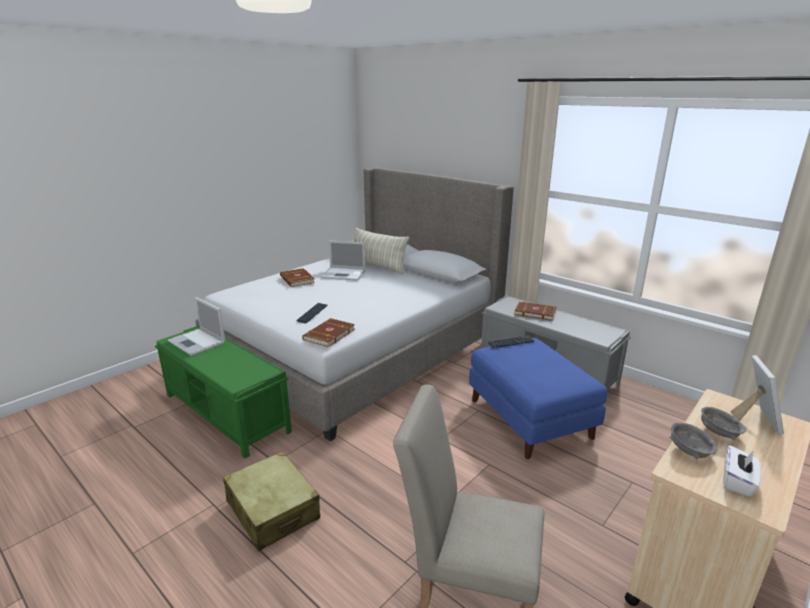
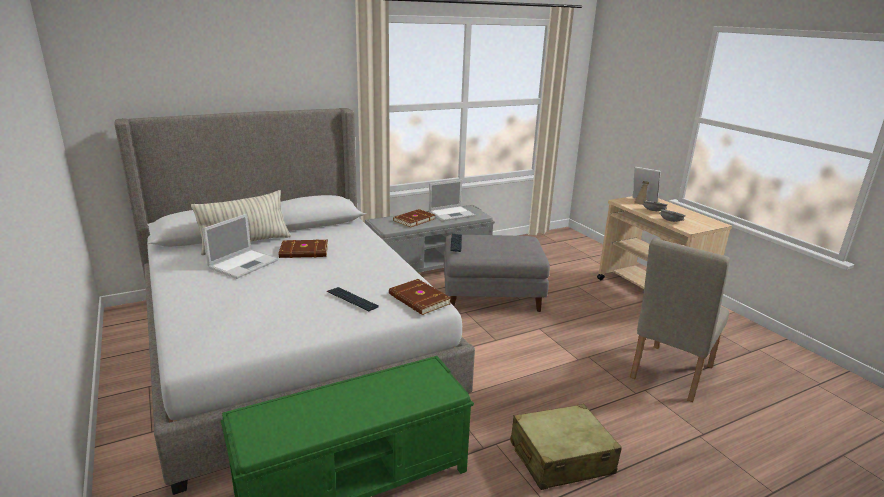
camera: 70 degrees left, 0 degrees up
(197, 342) = (293, 418): laptop -> laptop (452, 213)
(296, 279) = (223, 293): brown book -> brown book (304, 252)
(530, 419) = (492, 295): blue ottoman -> grey ottoman
(738, 482) = (697, 221): white tissue box -> none

